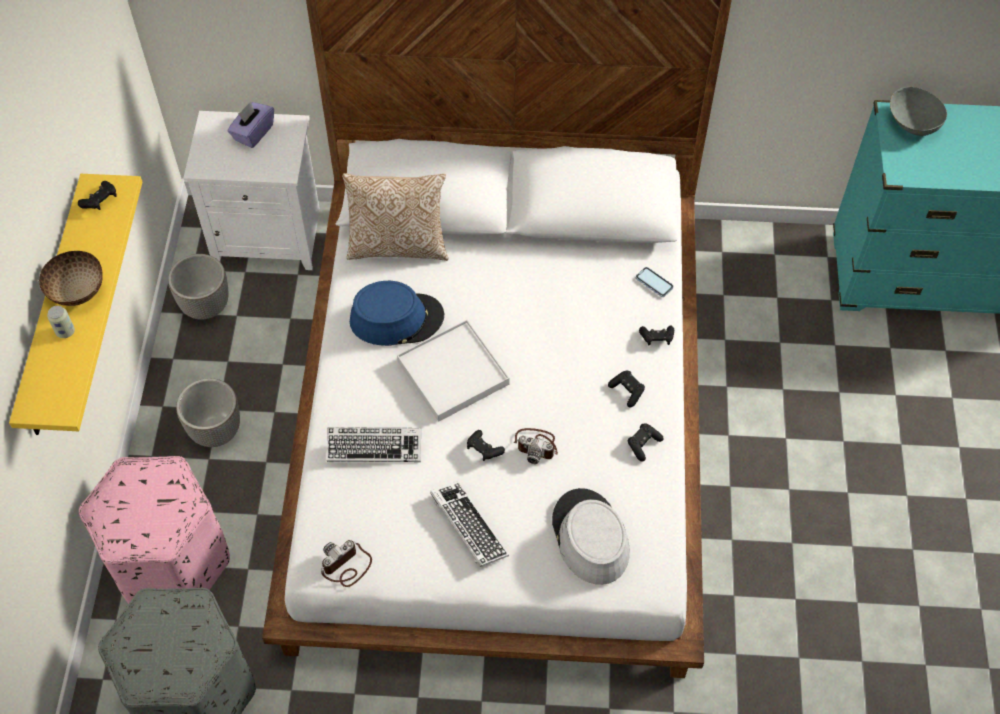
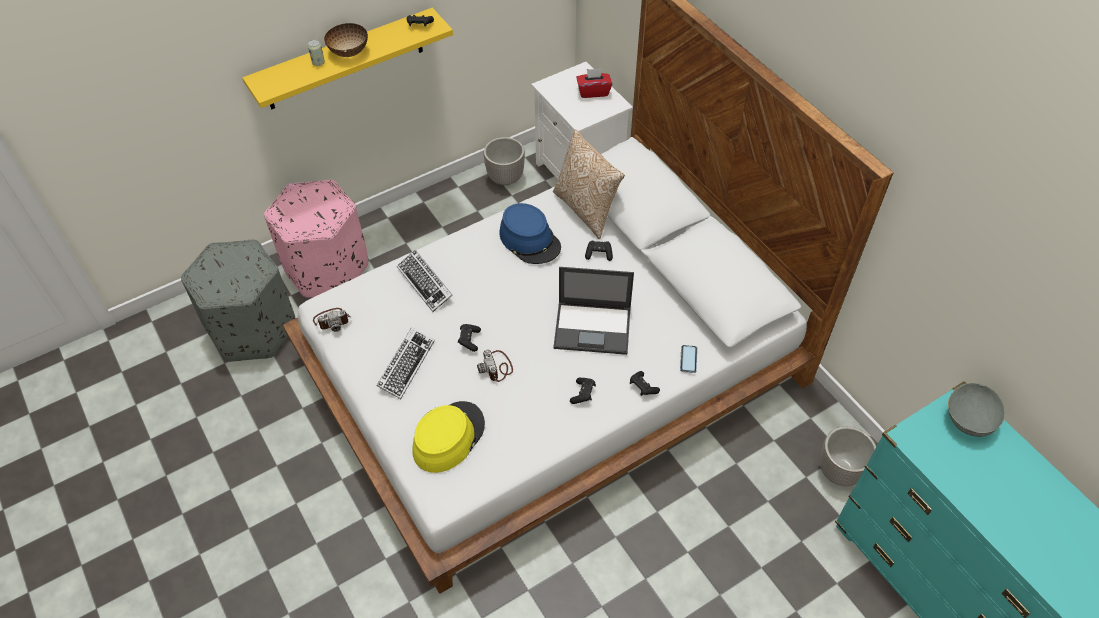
camera: 55 degrees right, 5 degrees down
(216, 430) = (427, 234): planter -> planter (840, 471)
(253, 133) = (593, 92): purple tissue box -> red tissue box
(346, 566) = (332, 320): camera -> camera turned 150 degrees clockwise
(453, 373) = (513, 291): white tray -> none
(556, 333) = (593, 327): none -> laptop
(589, 537) = (448, 437): grey hat -> yellow hat
(643, 444) = (547, 428): black game controller -> black game controller (599, 254)

